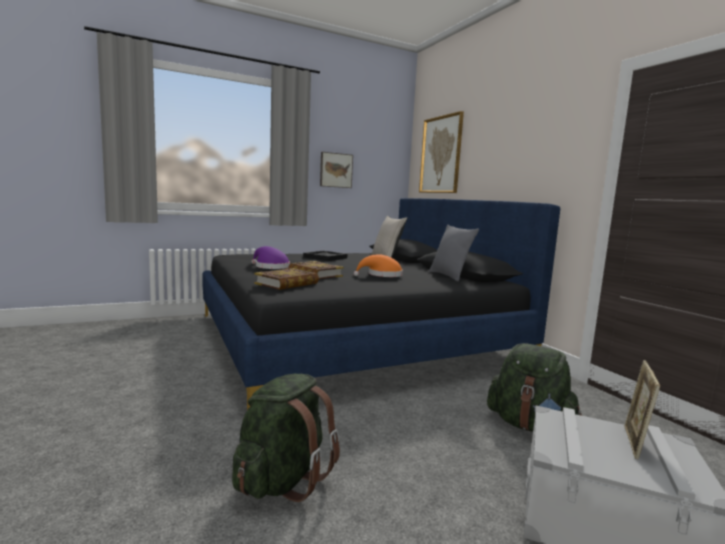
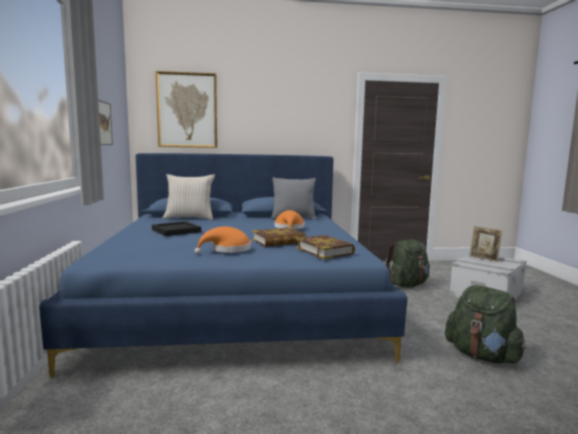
camera: 70 degrees left, 0 degrees up
(270, 267) = (227, 250): purple hat -> orange hat
(353, 338) = (236, 300): black bed -> blue bed

